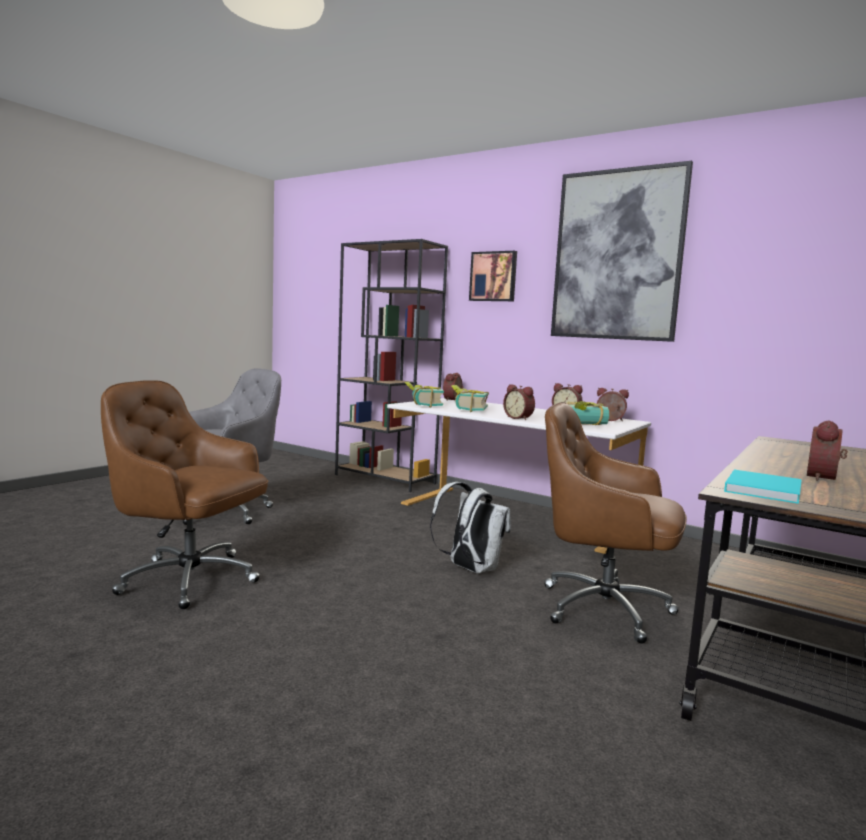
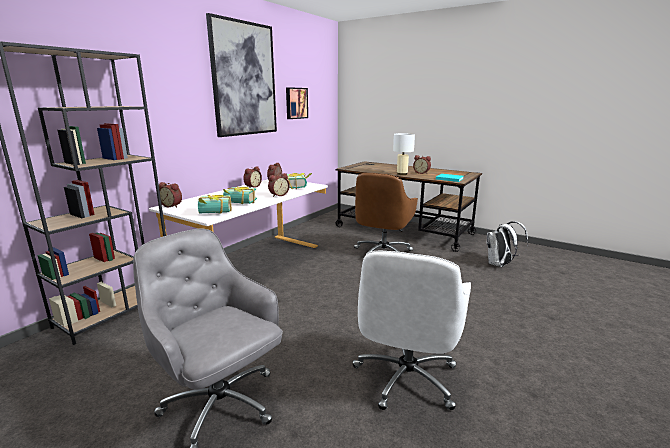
camera: 90 degrees left, 10 degrees up
(190, 579) = (405, 377): brown office chair -> white office chair
(469, 569) = (349, 277): white backpack -> white backpack (500, 265)
(493, 276) = (165, 91): picture -> picture (296, 103)
(767, 463) = (402, 174): none -> white table lamp

